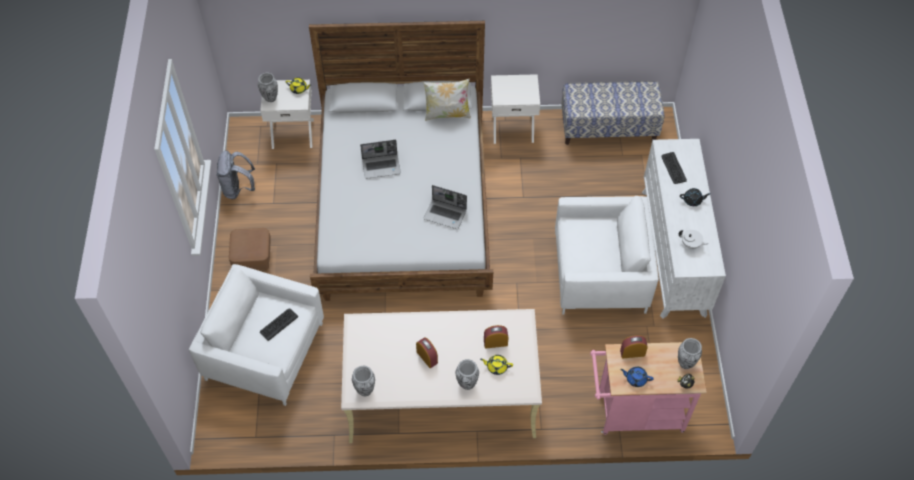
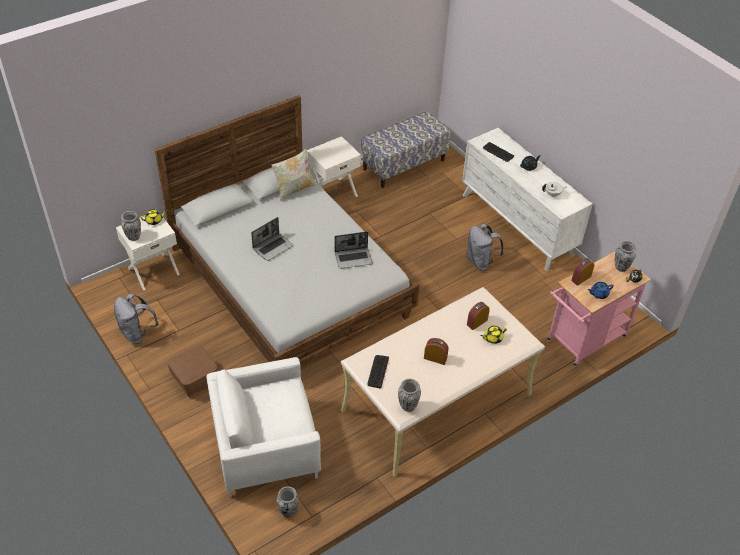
camera: 35 degrees left, 10 degrees down
(278, 324) = (282, 403): keyboard -> keyboard (378, 371)
(467, 384) = (481, 361): vase -> vase (288, 512)
(600, 274) = (480, 262): white armchair -> grey backpack

